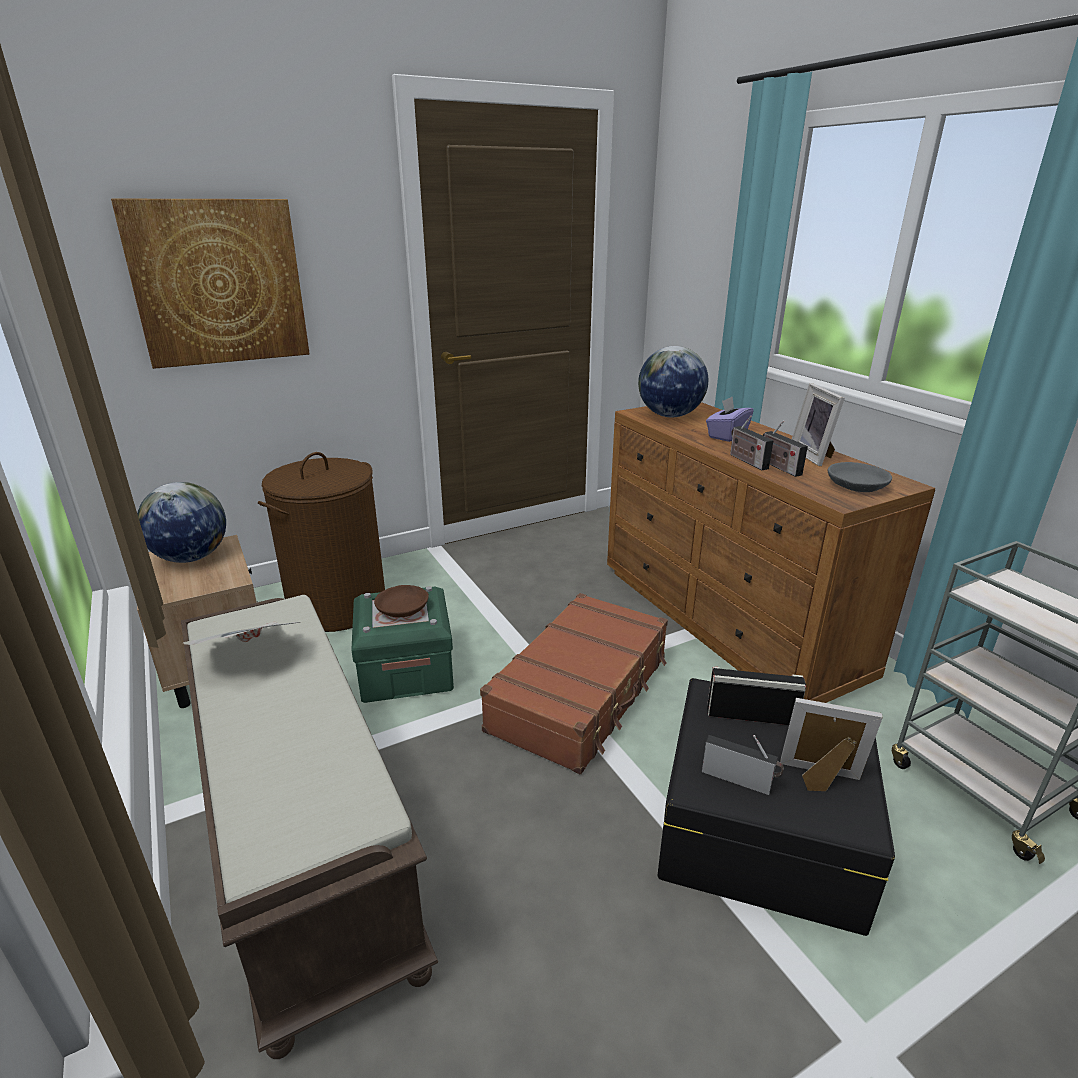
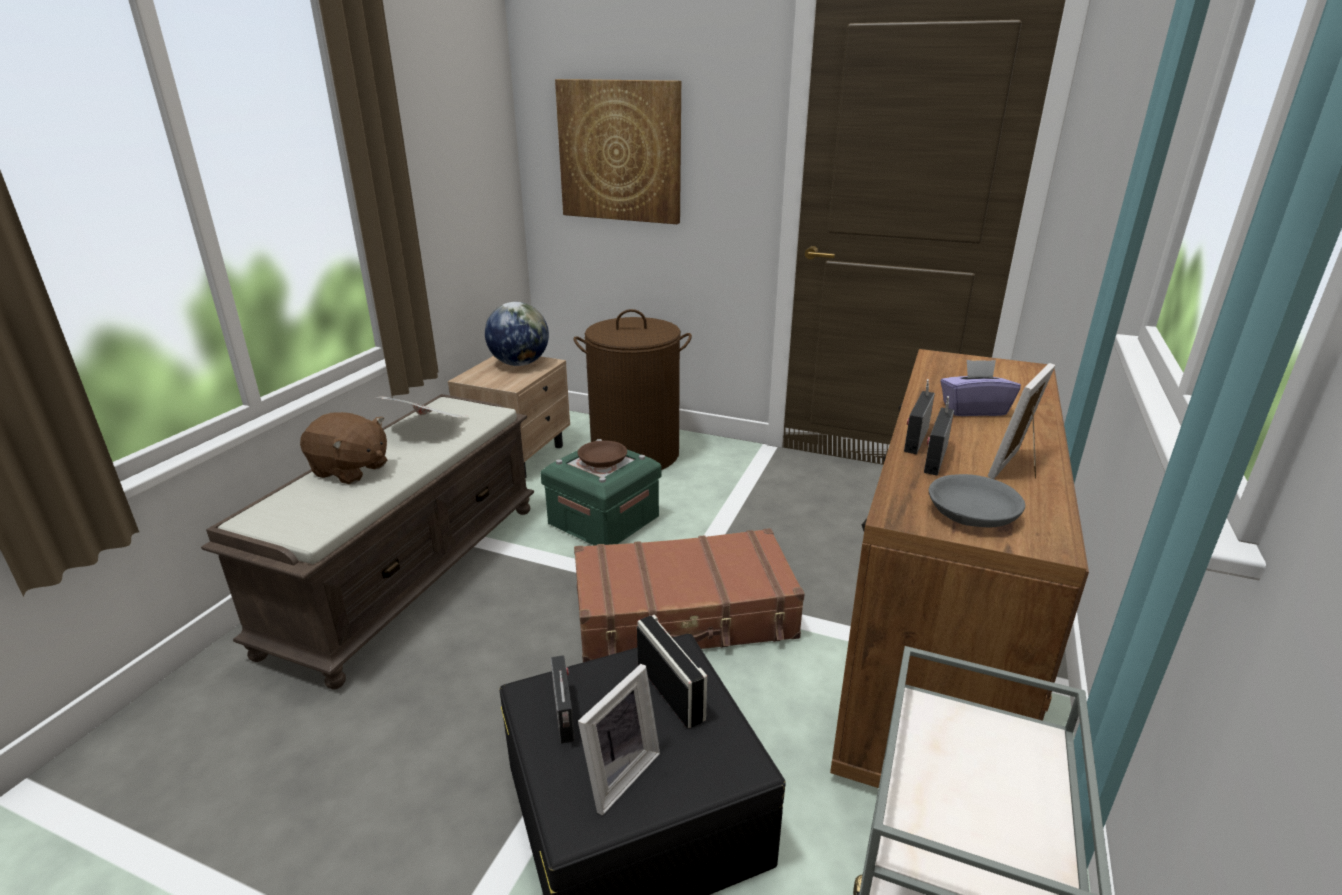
camera: 50 degrees right, 0 degrees up
(261, 739) = (350, 470): none -> brown plush toy
(669, 415) = (966, 371): globe -> none
(820, 780) = (616, 773): picture frame -> picture frame turned 60 degrees clockwise

